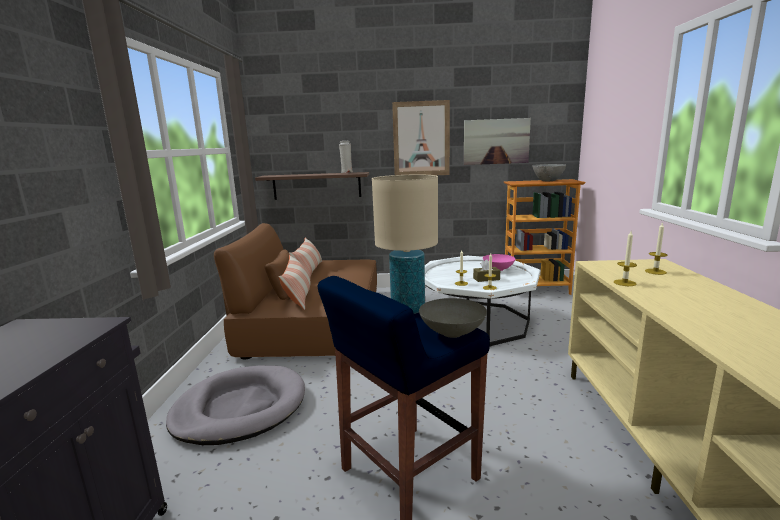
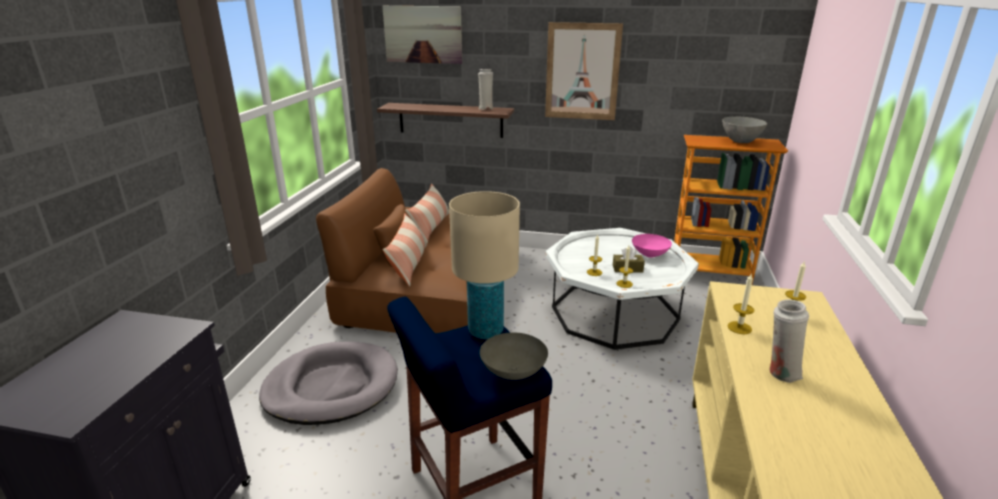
camera: 10 degrees right, 10 degrees up
(496, 141) = (680, 82): picture -> picture (423, 34)
(684, 304) = (780, 372): none -> white vase

